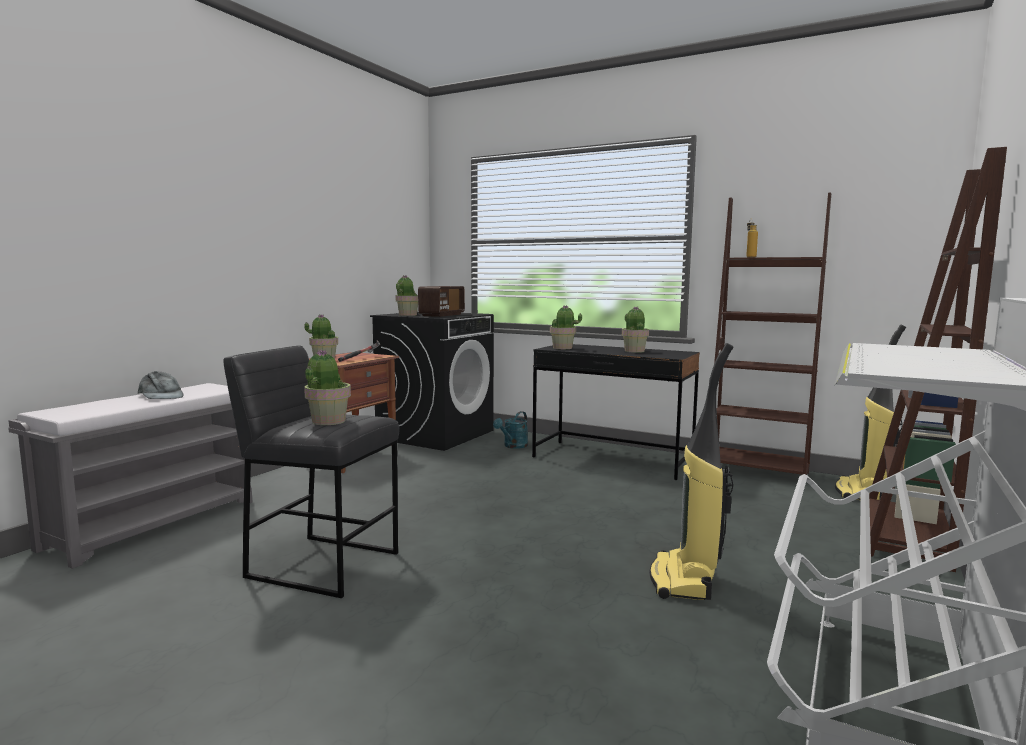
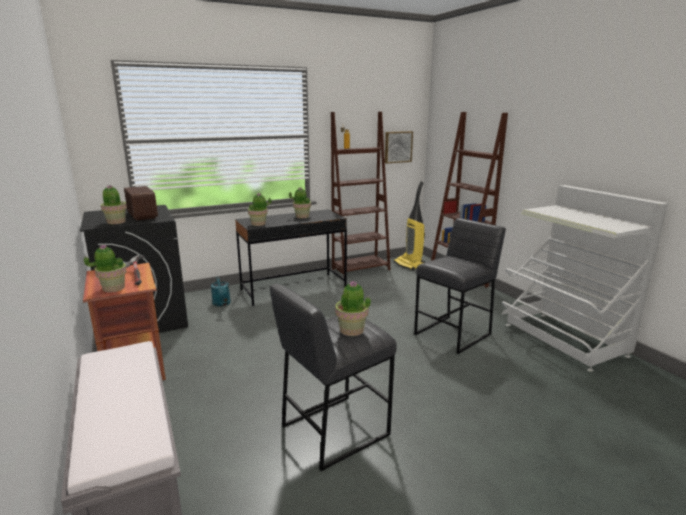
camera: 55 degrees left, 10 degrees up
(161, 395) = (116, 384): grey cap -> none
(684, 580) = (453, 334): vacuum cleaner -> grey stool
(877, 259) = (397, 147): none -> picture

